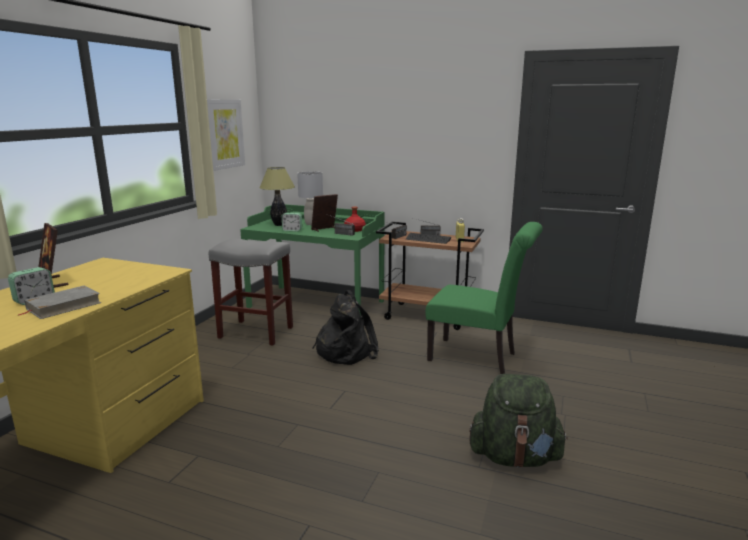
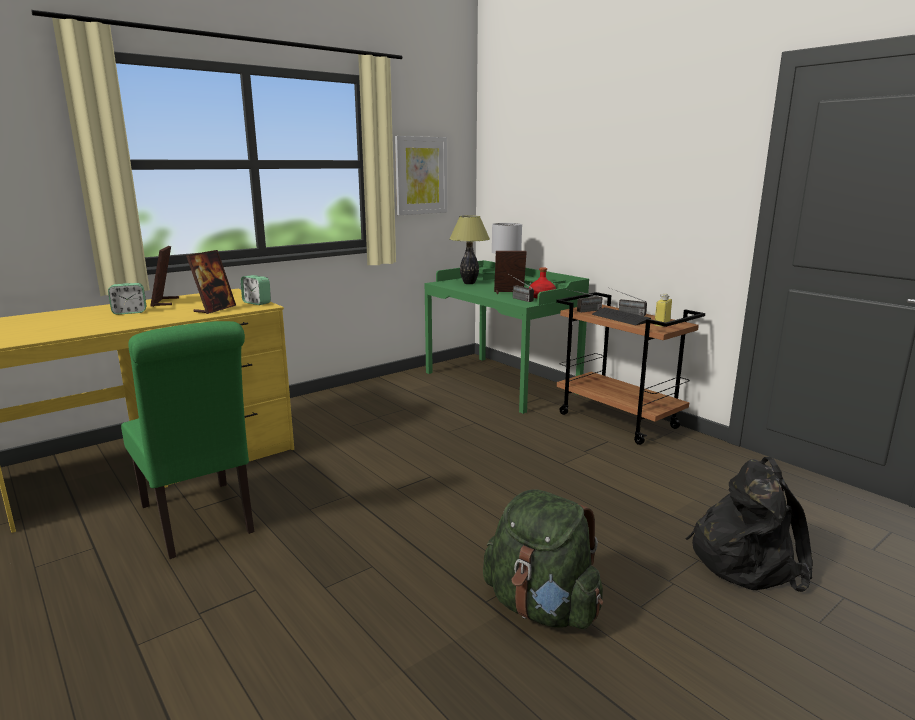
camera: 30 degrees right, 0 degrees up
(63, 306) = (137, 319): grey book -> none
(127, 282) = (215, 309): none -> picture frame
(255, 332) = (407, 398): grey stool -> none
(292, 230) = (473, 289): alarm clock -> alarm clock (257, 303)
(345, 351) = (476, 437): black backpack -> black backpack (745, 559)
(478, 357) = (629, 482): green chair -> green chair (200, 522)

